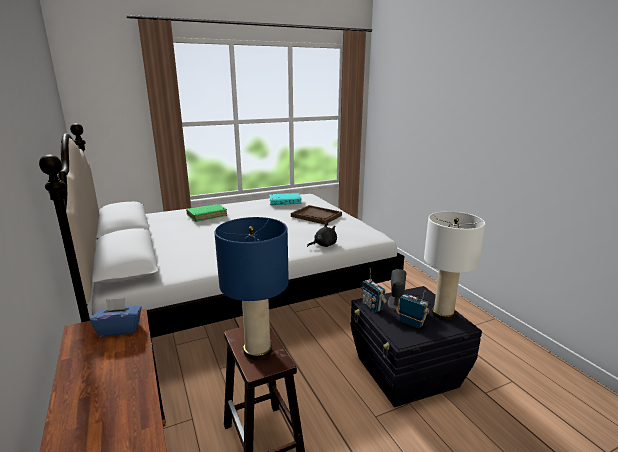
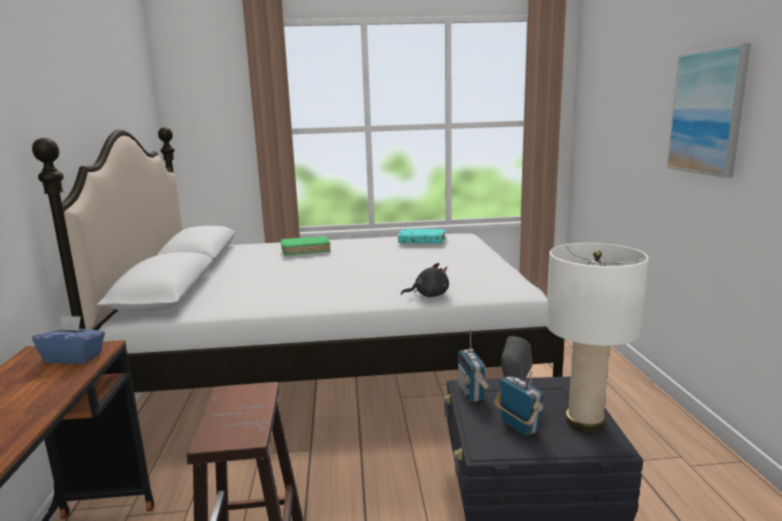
camera: 20 degrees right, 5 degrees down
(257, 351) = (233, 417): blue table lamp -> none
(316, 216) = (451, 259): brown tray -> none
(472, 122) = (707, 112): none -> picture

